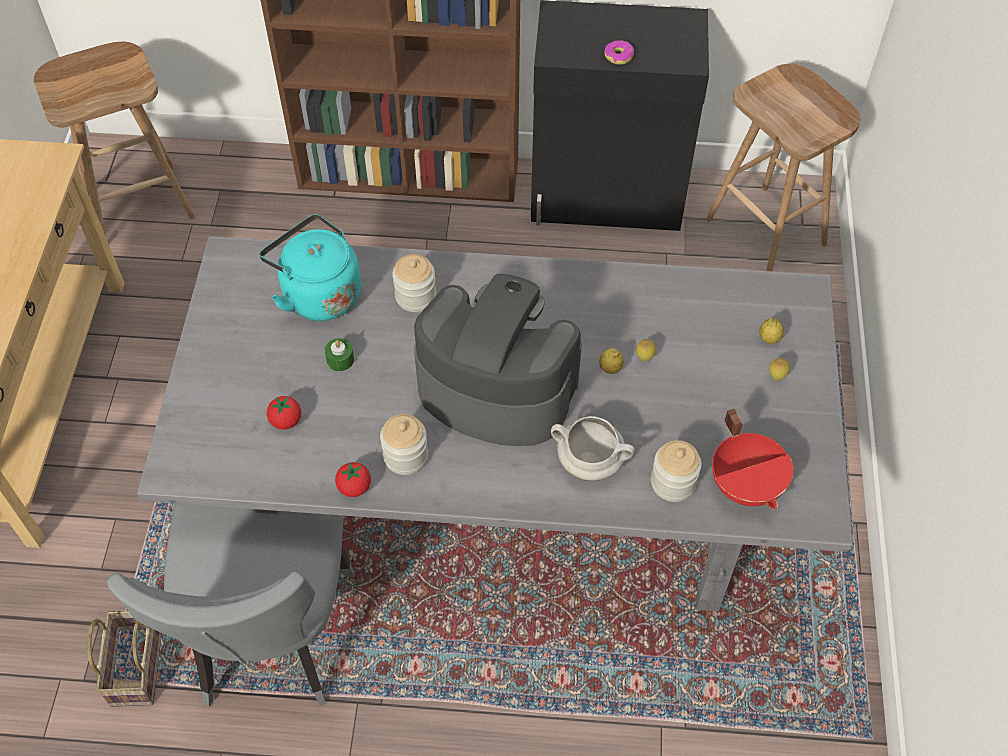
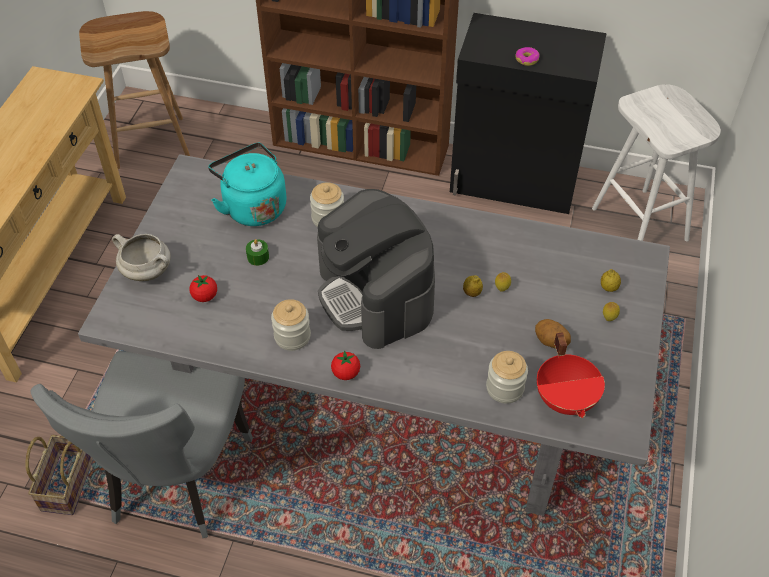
camera: 10 degrees right, 5 degrees down
(354, 487) = (246, 353): tomato -> tomato (346, 373)
(496, 388) = (376, 295): coffee machine -> coffee machine turned 150 degrees counterclockwise
(591, 462) = (440, 362): white cooking pot -> white cooking pot (148, 271)
(714, 417) = (550, 342): none -> potato
(768, 232) = (641, 224): brown stool -> white stool

